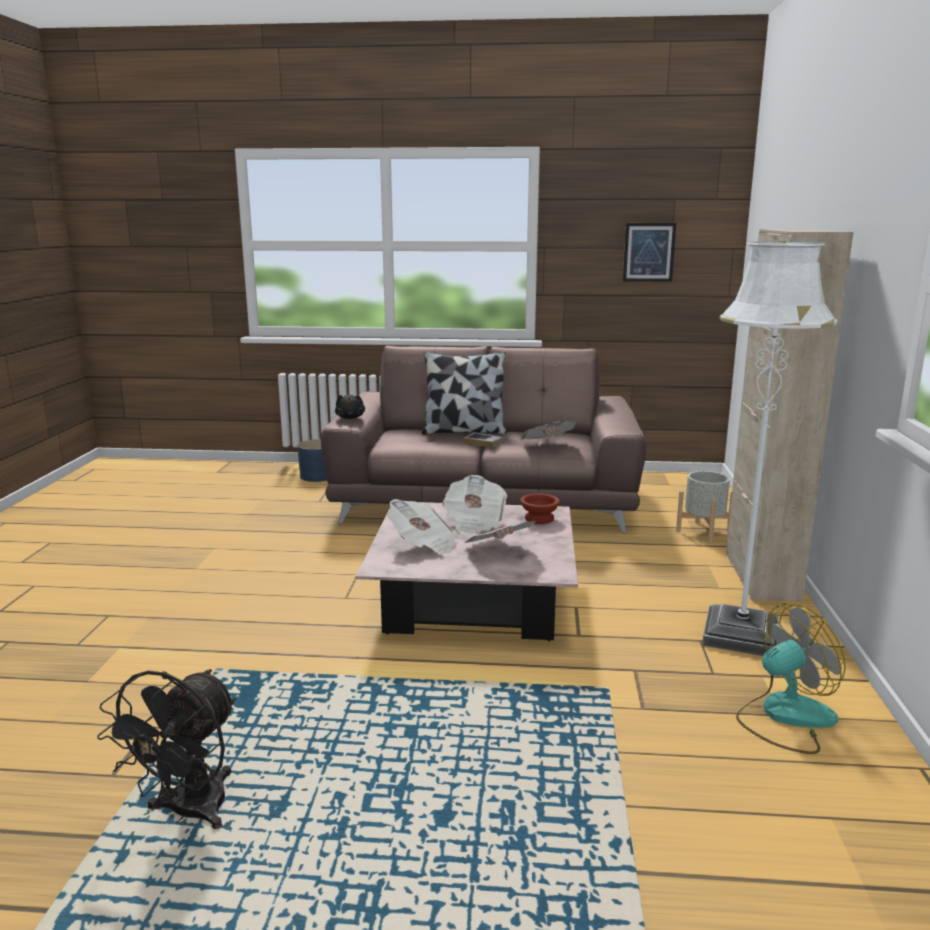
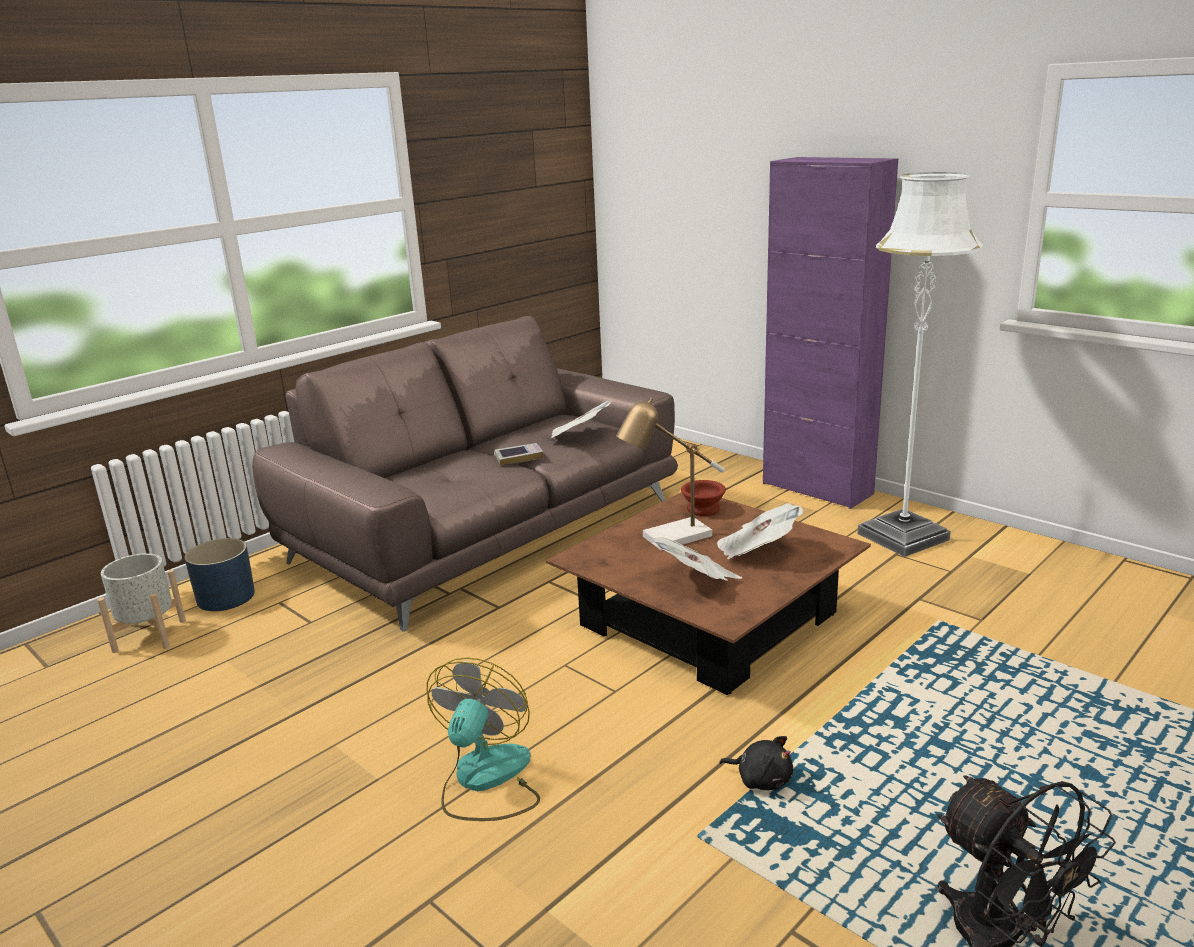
camera: 50 degrees left, 5 degrees up
(350, 418) = (367, 484): black plush toy -> black plush toy (761, 779)
(464, 431) = (460, 454): pillow -> none
(474, 522) = (670, 539): newspaper -> table lamp
(474, 598) = (708, 619): pink coffee table -> brown coffee table
(649, 252) = (519, 194): picture -> none
(703, 531) = (709, 473): grey planter -> grey planter (150, 635)
(761, 576) = (817, 489): beige cabinet -> purple cabinet
(785, 717) = (1033, 573): fan -> fan (485, 780)

